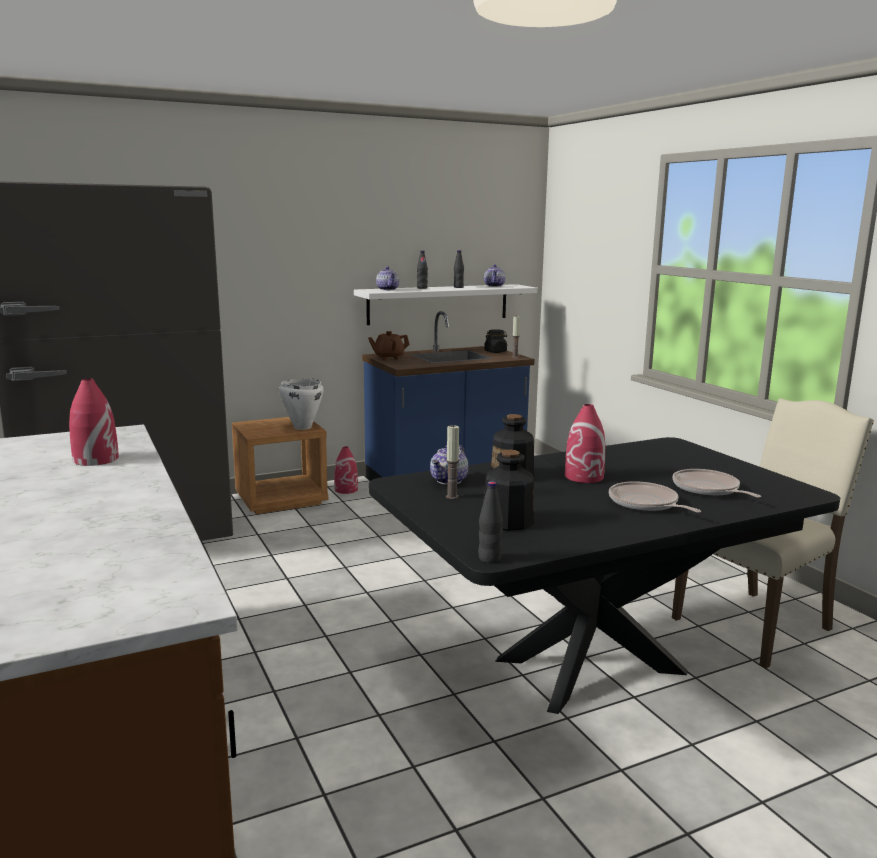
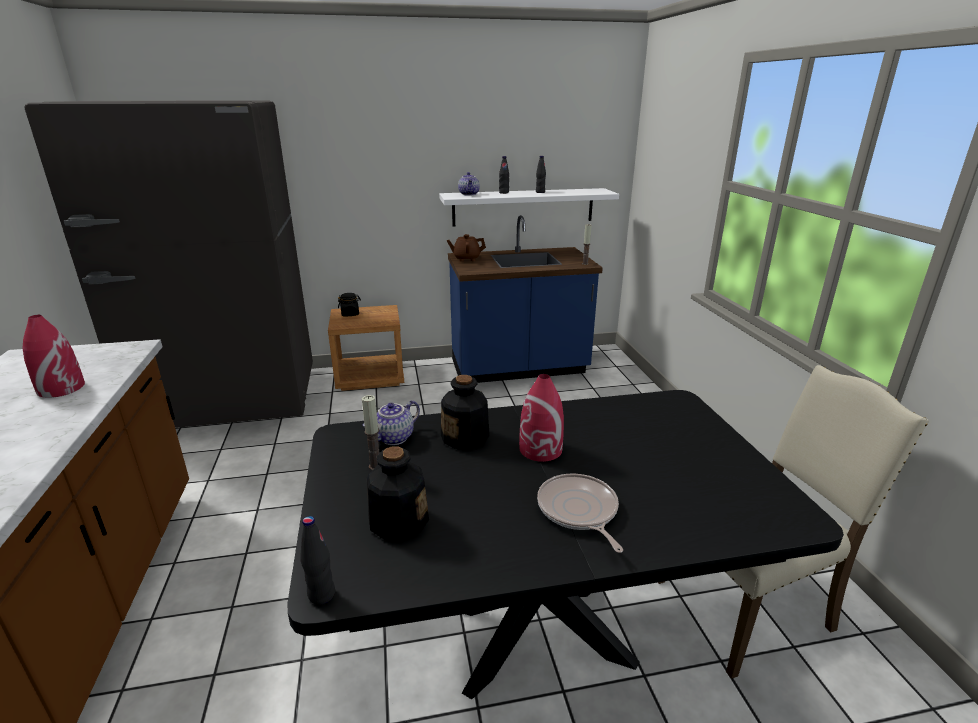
camera: 15 degrees right, 10 degrees up
(302, 427) = (382, 319): white cooking pot -> none
(346, 490) = (428, 371): red vase -> none
(495, 286) = (578, 190): teapot -> none
(495, 351) = (572, 255): black jar -> black jar (350, 314)
(708, 489) = (672, 493): frying pan -> none

